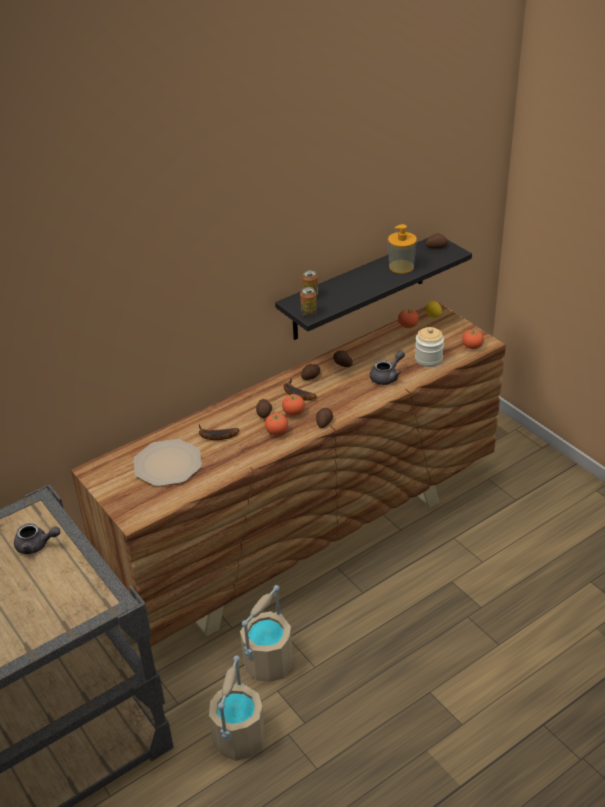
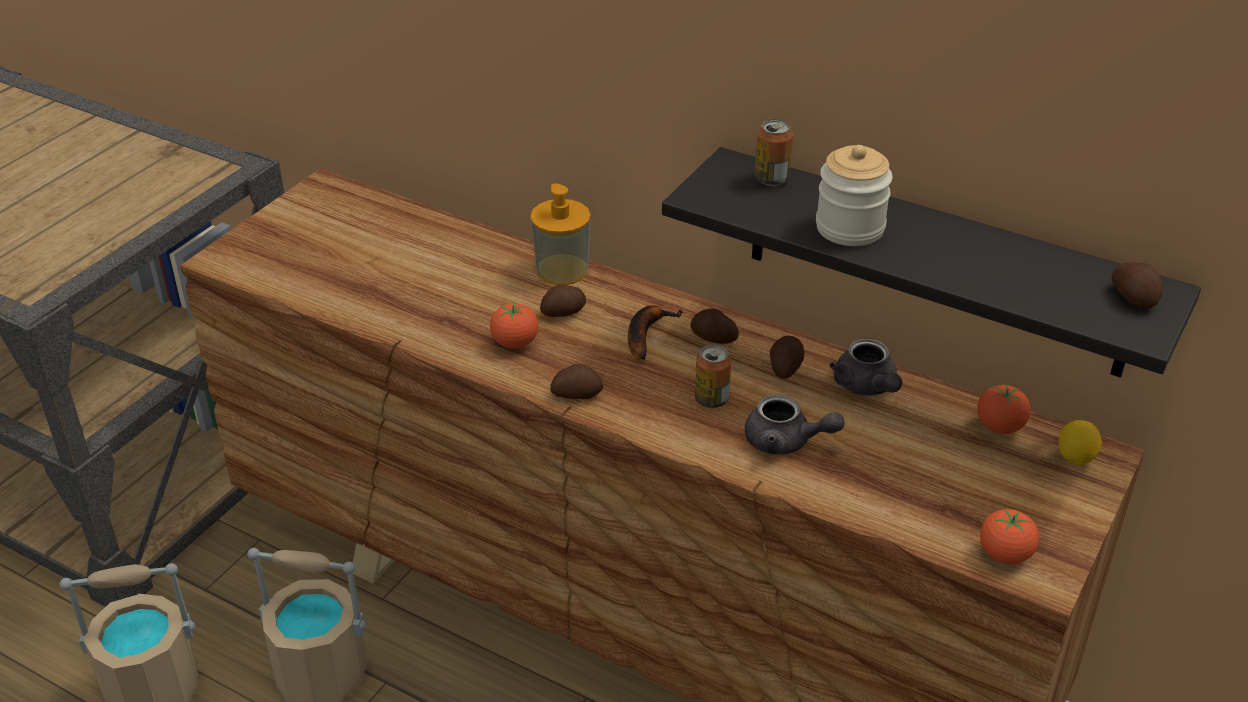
camera: 65 degrees right, 0 degrees up
(36, 545) = (141, 195): grey teapot -> grey teapot (867, 387)
(167, 464) = (369, 251): plate -> none
(215, 436) = (467, 277): banana -> none
(293, 413) = (585, 347): tomato -> none
(309, 313) = (706, 192): can -> can (711, 399)
(401, 266) = (993, 266): soap dispenser -> soap dispenser (562, 270)
(428, 359) = (898, 491): jar -> jar (850, 228)

